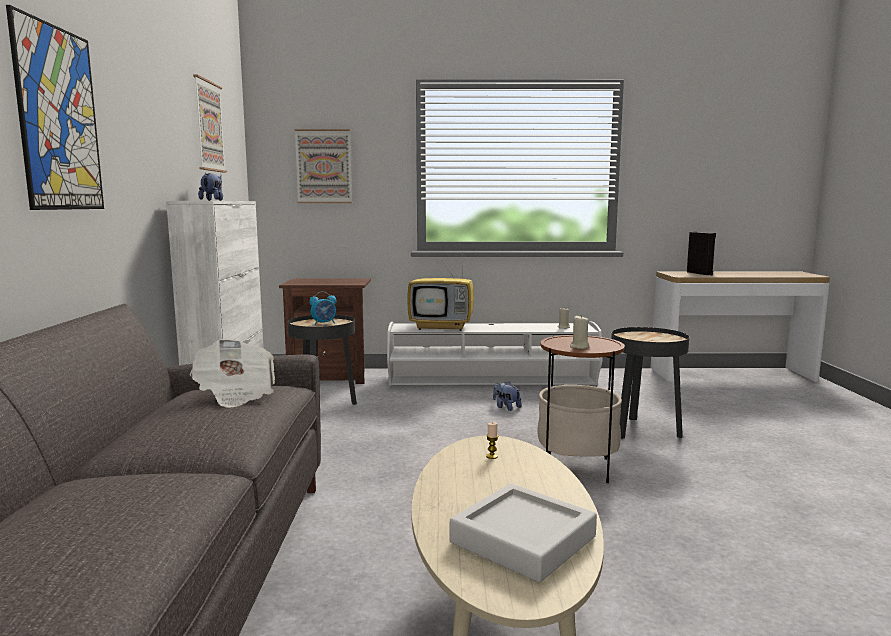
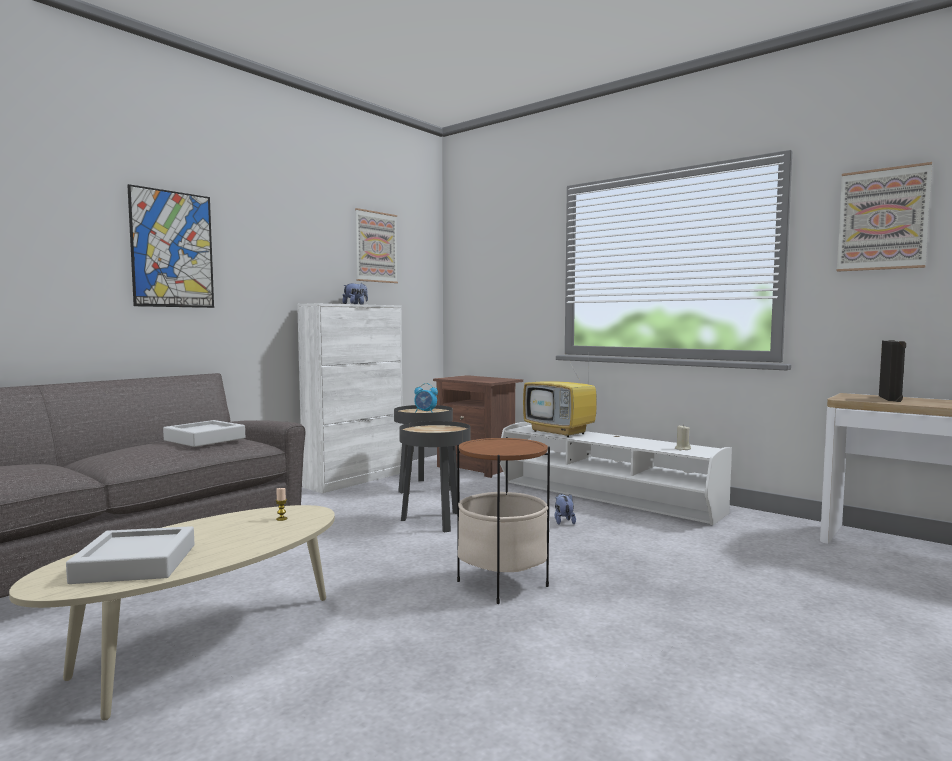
camera: 40 degrees right, 5 degrees down
(235, 394) = (205, 439): newspaper -> grey tray
(324, 166) = (493, 275): picture -> picture (882, 219)
(579, 347) = (488, 448): beige candle -> none
(644, 430) = (655, 576): black side table -> black side table (436, 521)

